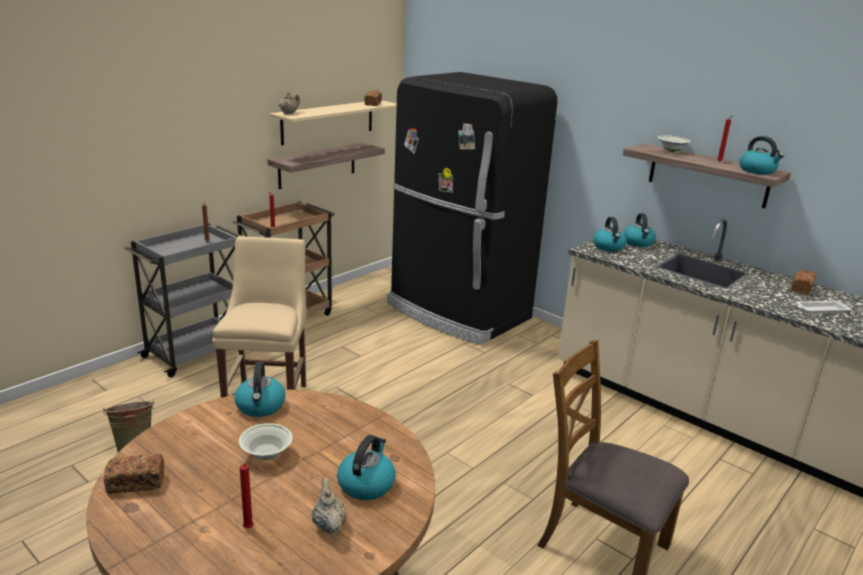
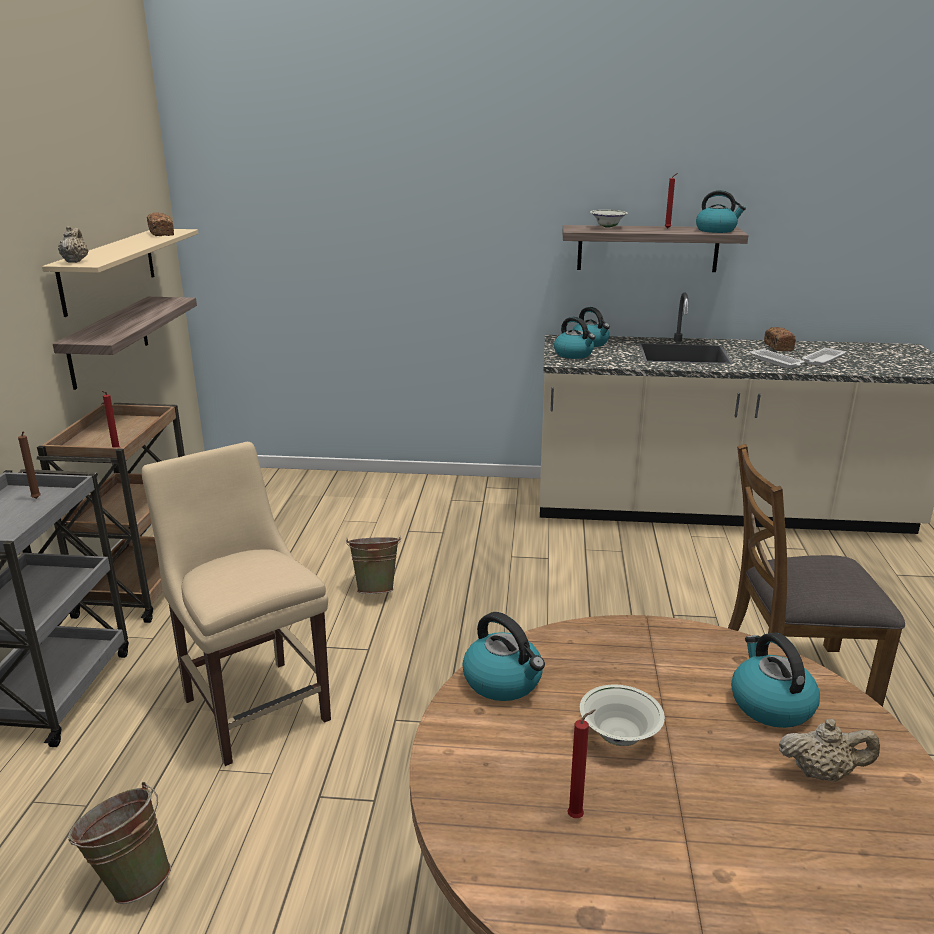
camera: 35 degrees left, 0 degrees up
(136, 483) = (536, 879): bread -> none
(250, 528) = (764, 836): red candle -> red candle (577, 816)
(329, 525) = (822, 773): beige teapot -> beige teapot turned 150 degrees clockwise
(402, 368) = (376, 589): none -> green bucket
(457, 312) = (356, 499): black fridge -> none
(771, 299) = (777, 362): none -> white tray

